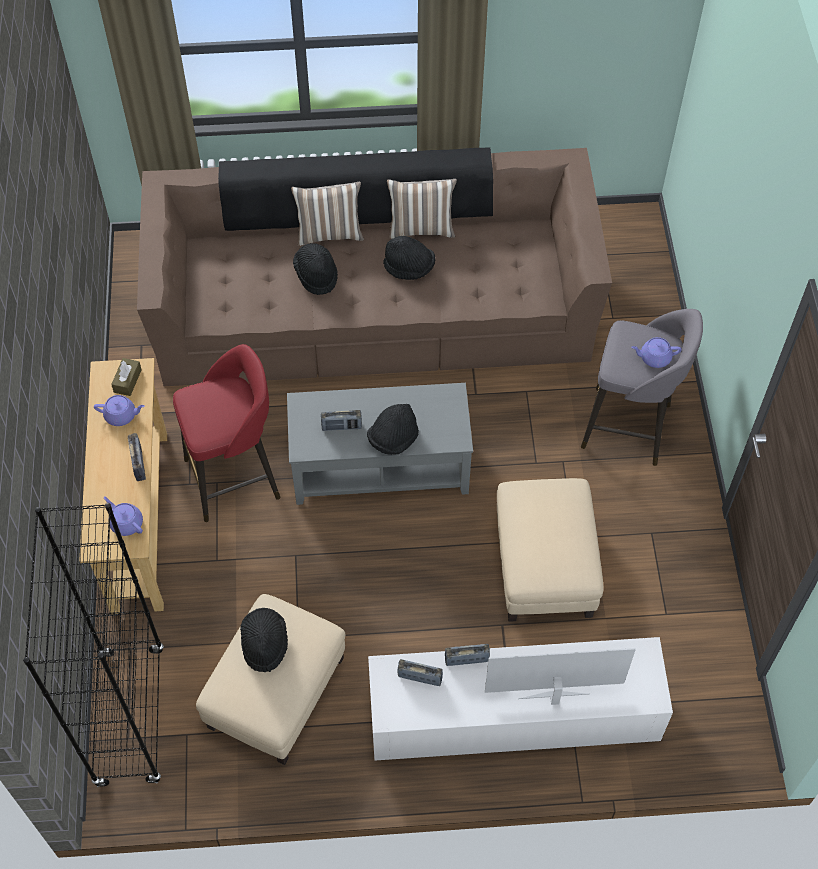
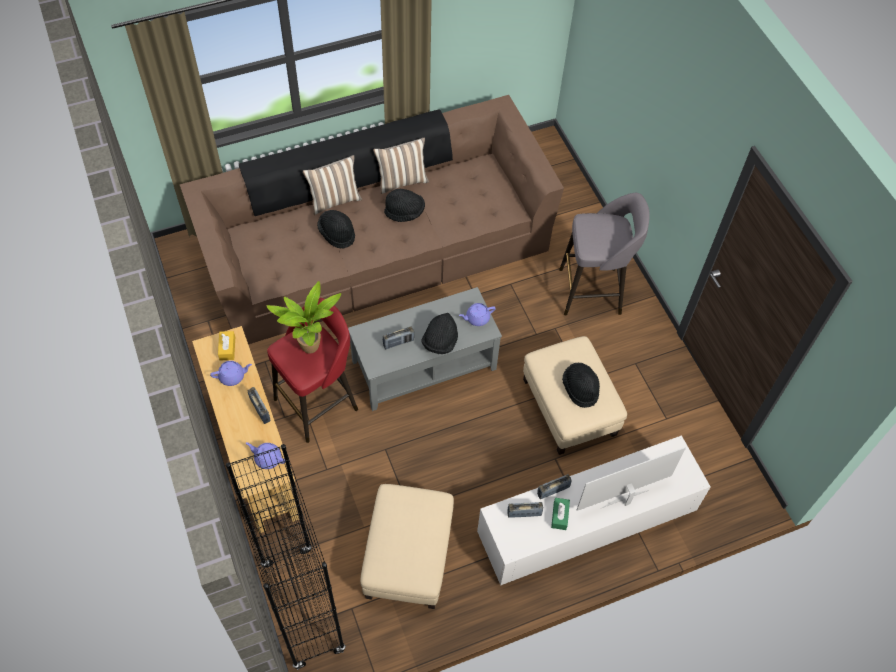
camera: 20 degrees left, 0 degrees up
(127, 381) = (227, 348): brown tissue box -> yellow tissue box
(224, 407) = (311, 349): none -> potted plant
(264, 644) = (398, 522): black hat -> black hat (580, 389)
(463, 693) = (559, 516): none -> green tissue box
(654, 358) = (613, 235): purple teapot -> purple teapot (477, 318)

